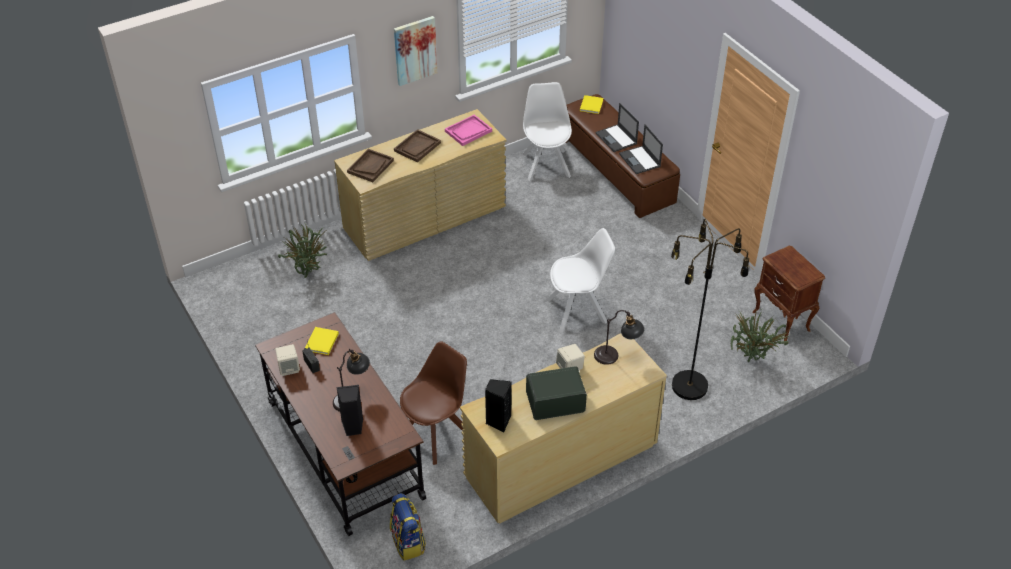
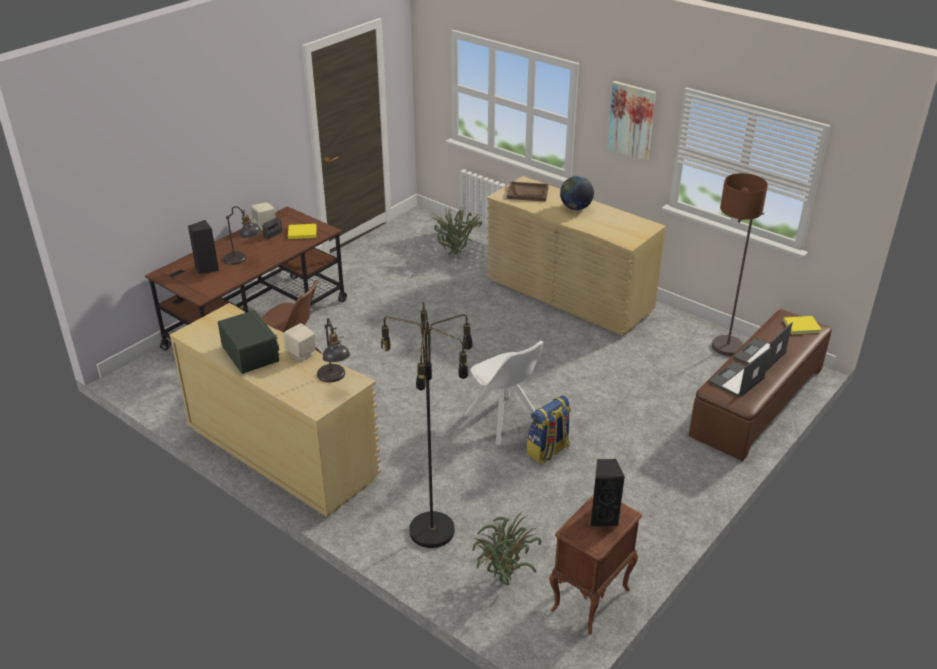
camera: 70 degrees right, 10 degrees down
(408, 542) = (162, 382): backpack -> backpack (548, 451)
(417, 147) = (575, 208): brown tray -> globe
(468, 131) = (624, 228): pink tray -> none
(498, 421) = (215, 326): black speaker -> black speaker (603, 517)
(546, 164) = (719, 349): white chair -> brown floor lamp

